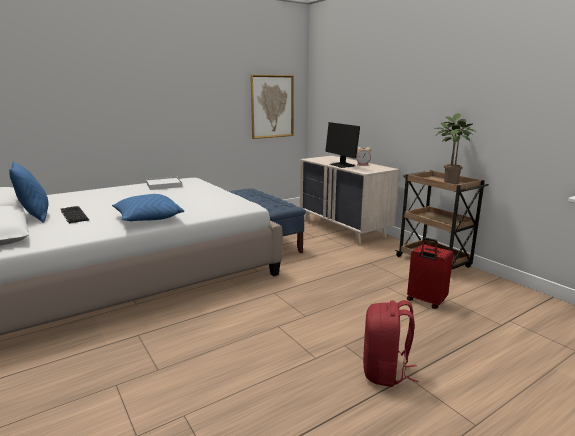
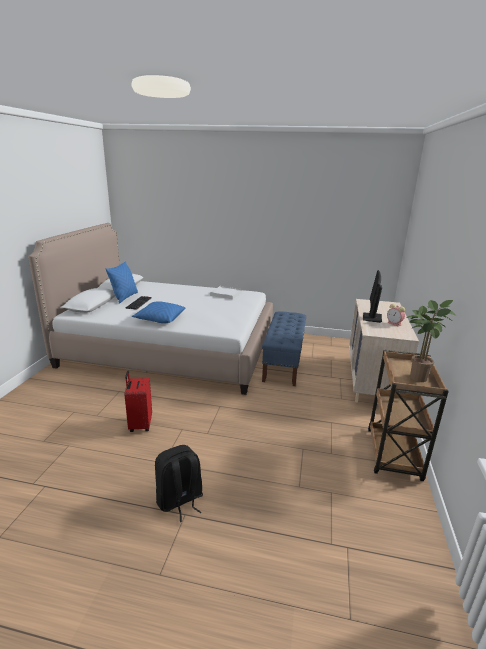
camera: 45 degrees right, 5 degrees up
(272, 106) = (357, 240): picture -> none
(385, 371) = (179, 501): red backpack -> black backpack
(425, 301) = (308, 480): red suitcase -> red suitcase (140, 424)

